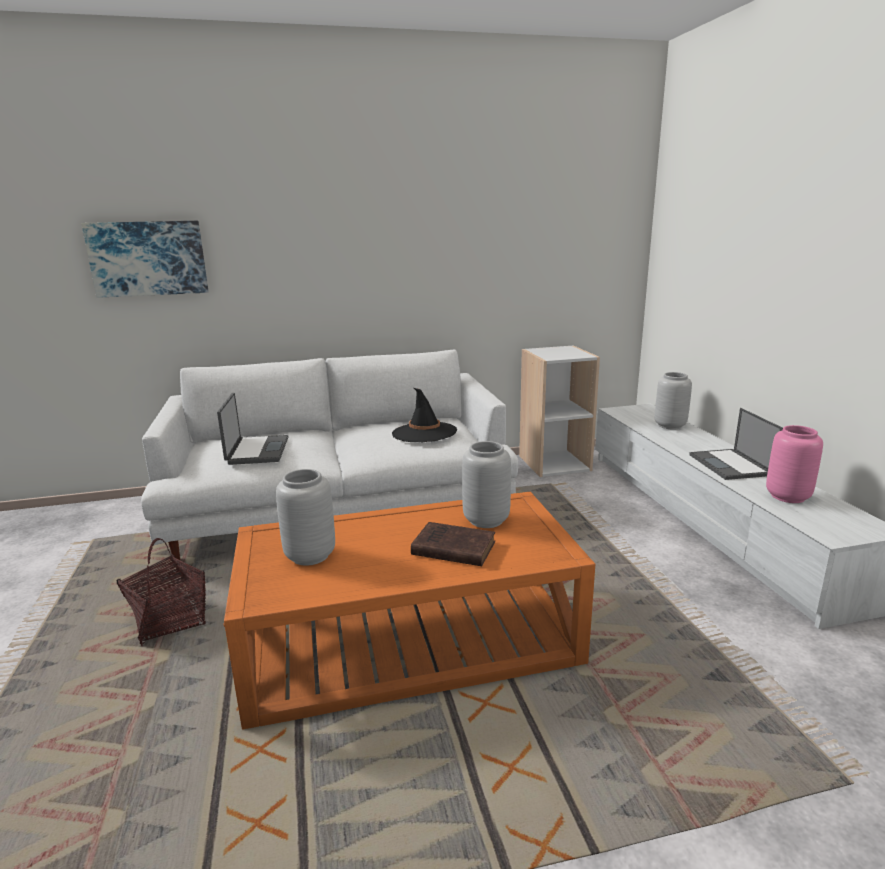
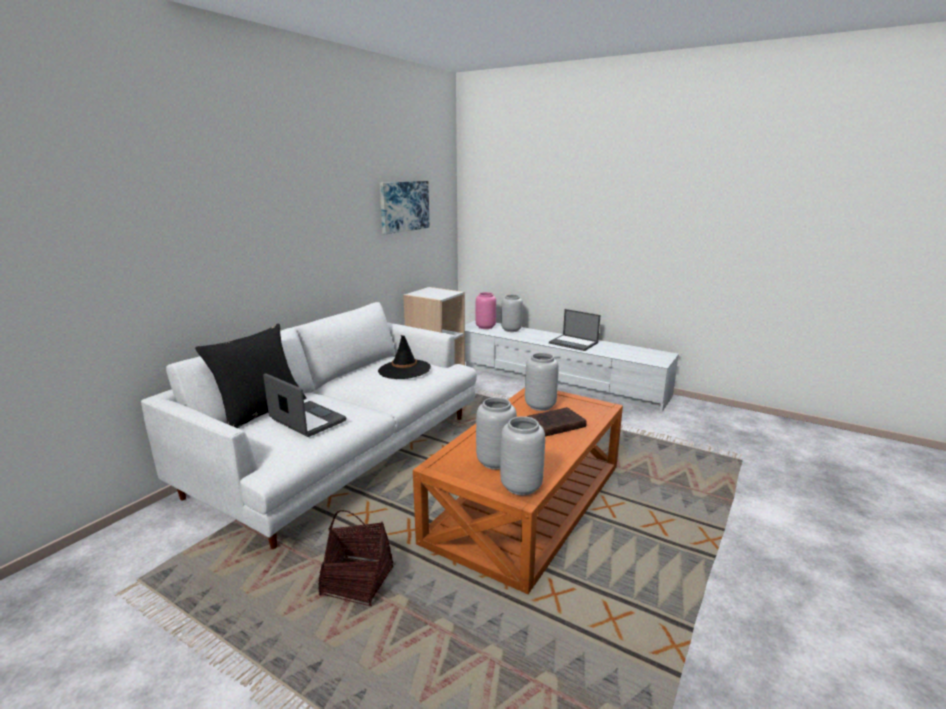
camera: 45 degrees left, 0 degrees up
(148, 258) = (104, 250): picture -> picture (404, 206)
(252, 433) = (260, 411): none -> black pillow
(272, 590) = (520, 486): none -> grey vase
(786, 496) = (618, 351): pink vase -> pink vase (485, 327)

